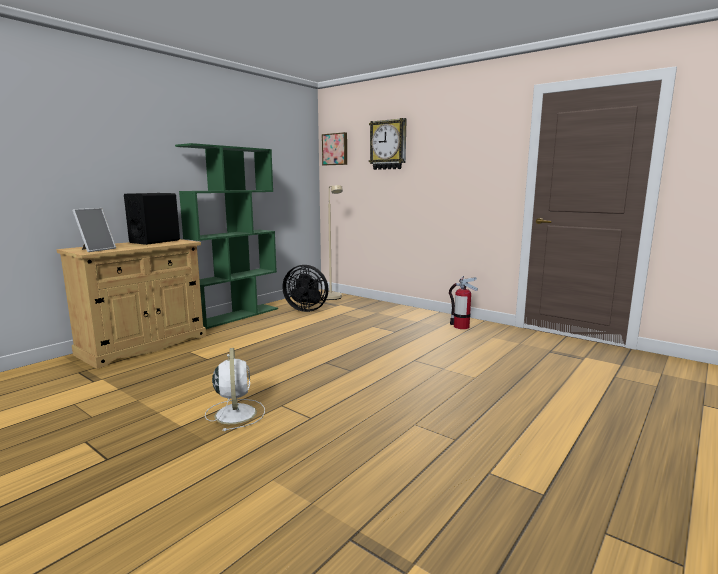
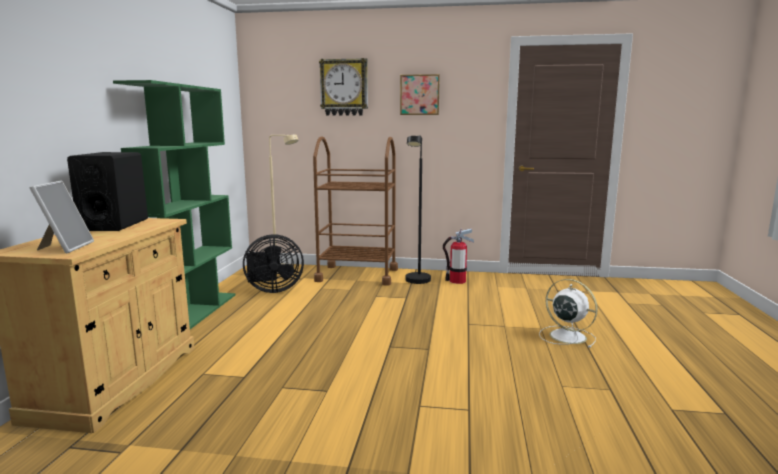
camera: 30 degrees left, 0 degrees up
(235, 413) = (385, 430): white fan -> white fan (566, 336)
(335, 149) = (267, 89): picture -> picture (419, 95)
(383, 309) = (357, 275): none -> brown cart
(423, 321) = (416, 282): none -> black floor lamp

